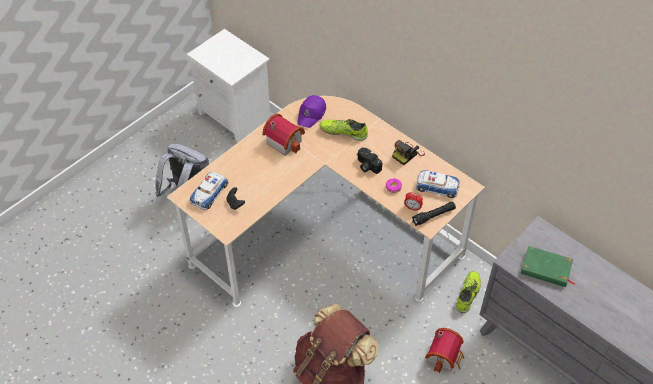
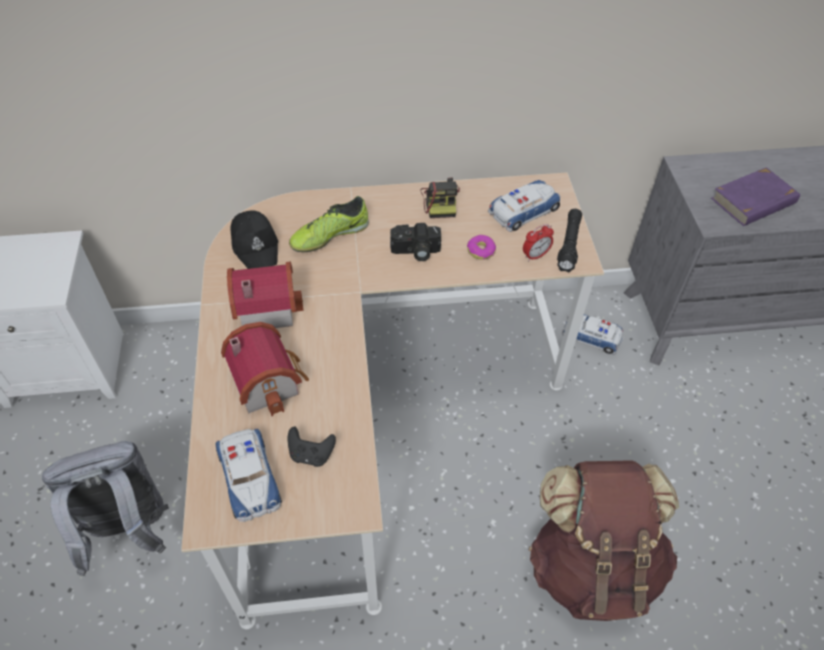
camera: 50 degrees left, 0 degrees up
(312, 114) = (256, 245): purple cap -> black cap
(445, 356) = (660, 420): toy house -> toy house (269, 380)
(468, 294) = (591, 336): shoe -> toy car
(546, 269) = (753, 201): green book -> purple book

